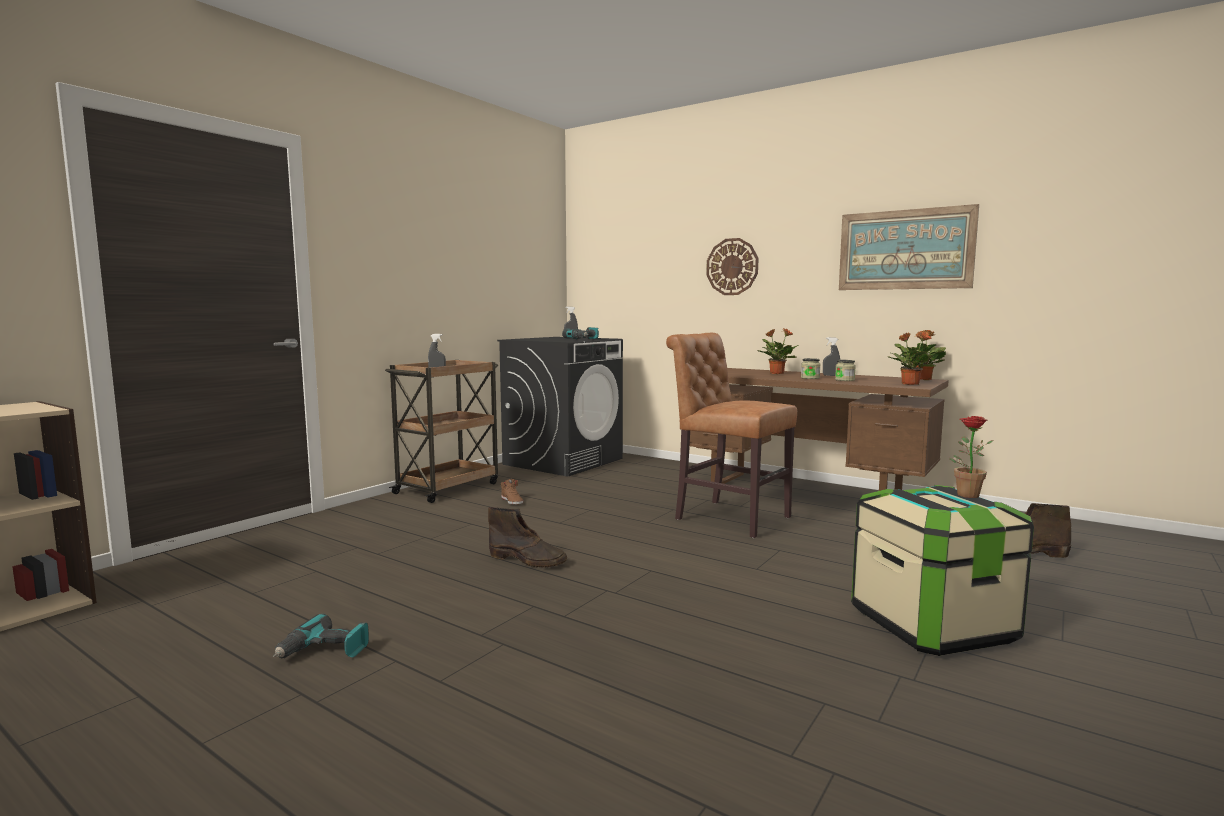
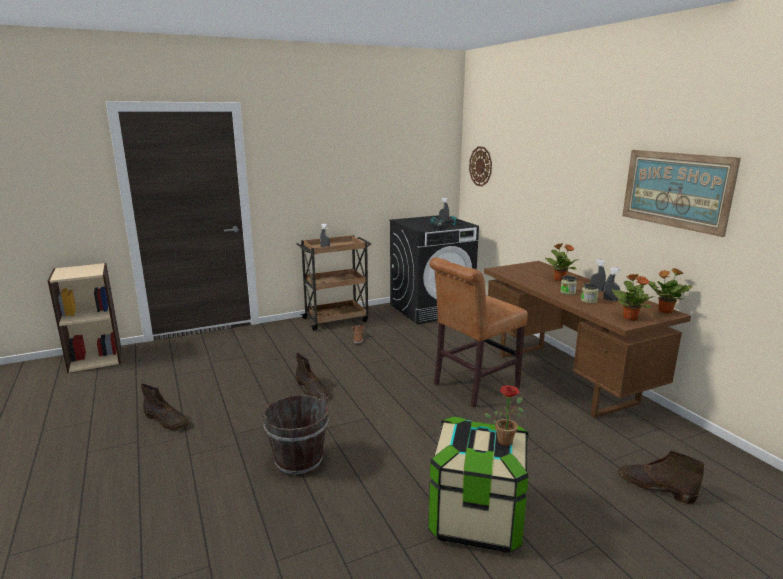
camera: 30 degrees right, 10 degrees up
(324, 651) = (167, 421): power drill -> brown boot
(635, 637) = (299, 461): none -> brown bucket
(727, 517) = (472, 387): brown chair -> brown chair turned 105 degrees counterclockwise
(732, 267) = (555, 180): wall clock -> wall clock (480, 166)
(861, 378) = (610, 300): none -> grey spray bottle

